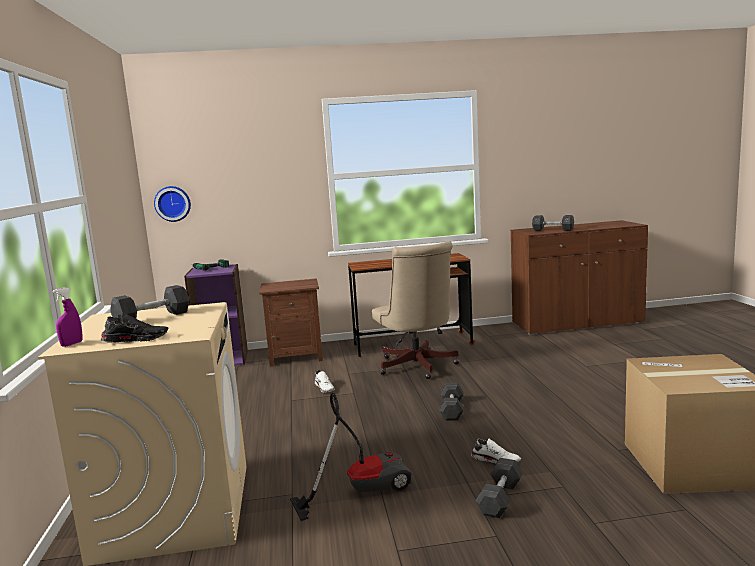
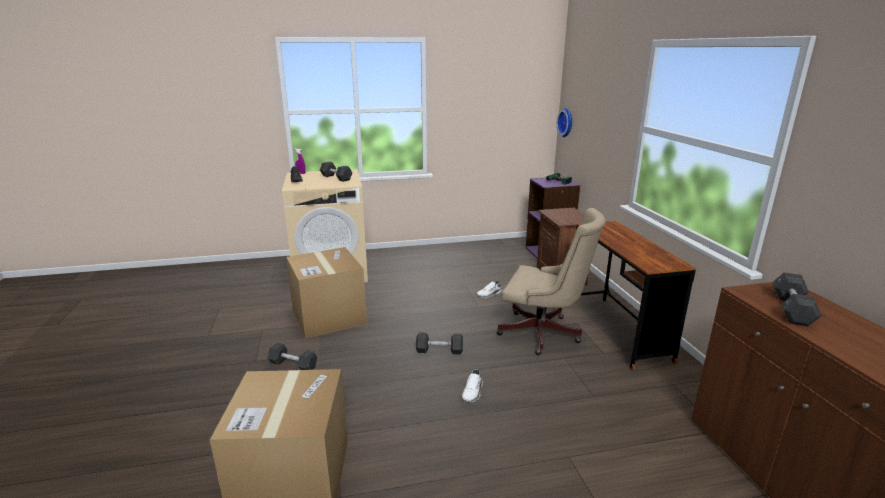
camera: 85 degrees right, 10 degrees up
(361, 489) = (329, 317): vacuum cleaner -> cardboard box
(417, 367) = (544, 334): beige office chair -> beige office chair turned 135 degrees counterclockwise
(496, 460) = (345, 367): white shoe -> white shoe (473, 392)

